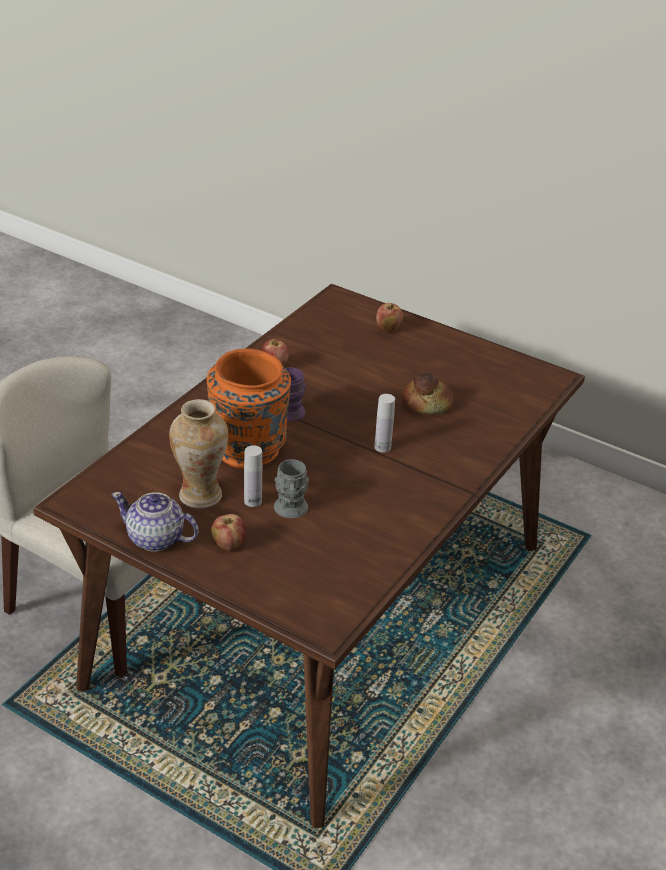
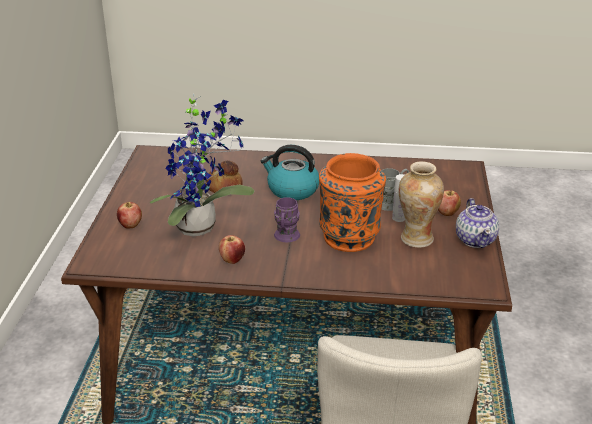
camera: 115 degrees left, 5 degrees down
(351, 366) = (201, 226): none -> potted plant
(382, 447) = (292, 190): white bottle -> kettle

